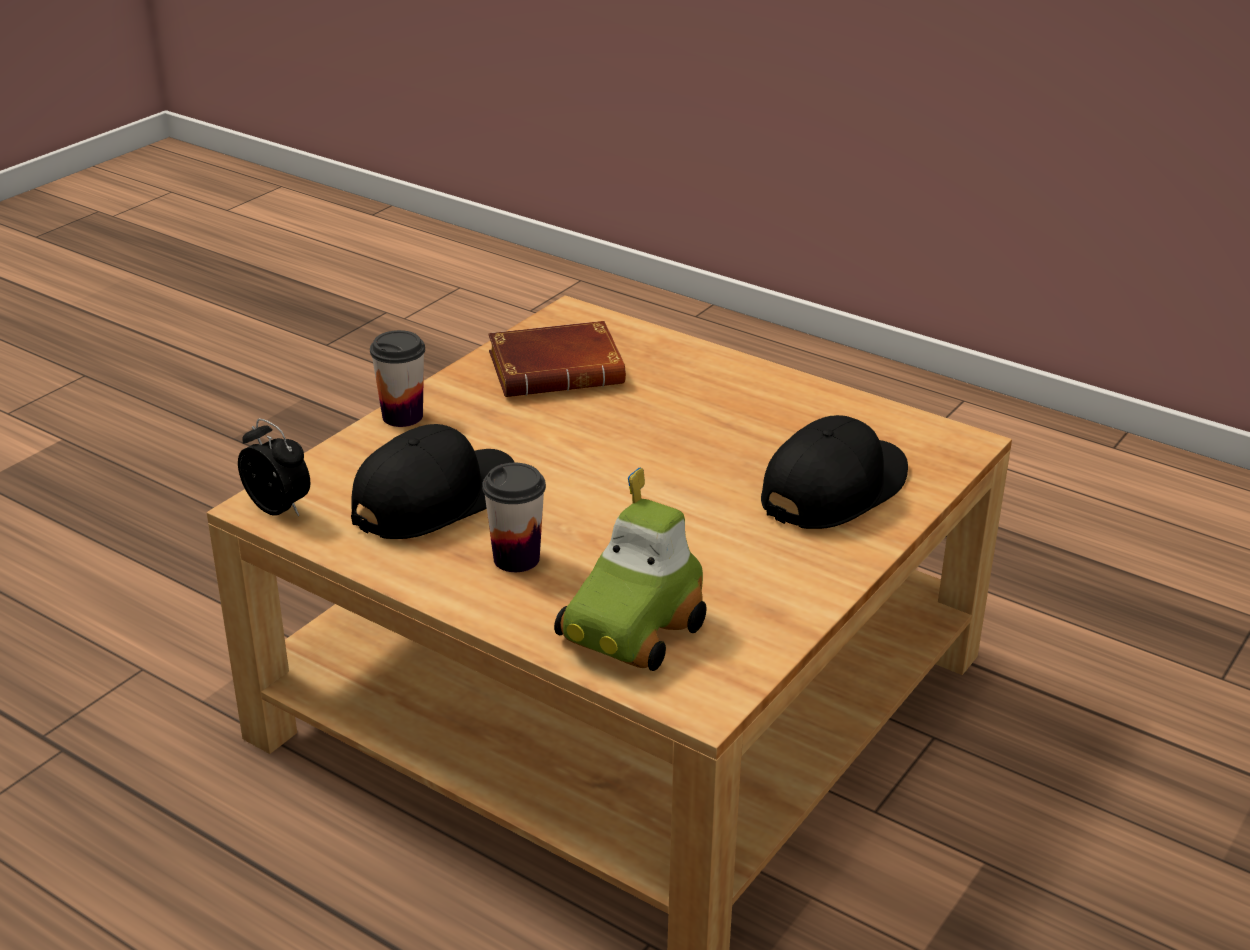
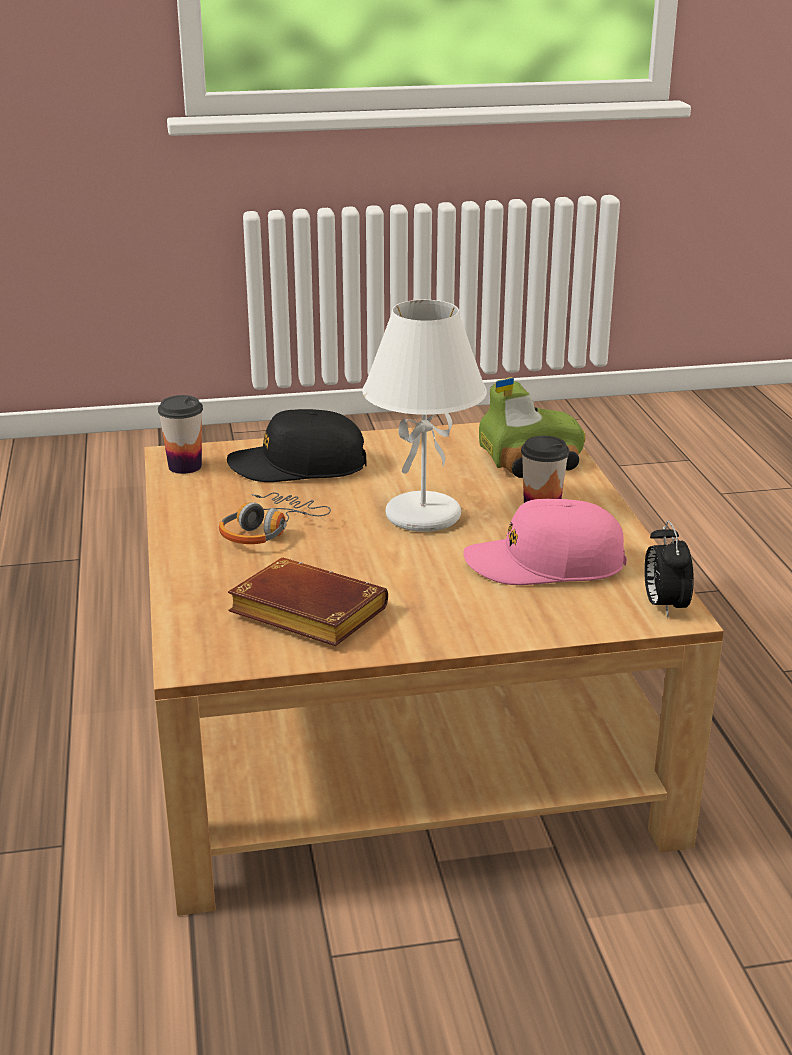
camera: 135 degrees left, 5 degrees down
(402, 416) = (485, 634): cup -> cup (185, 466)
(434, 499) = (544, 564): black cap -> pink cap
(619, 495) = (423, 515): none -> white table lamp
(717, 415) = (268, 530): none -> headphones

